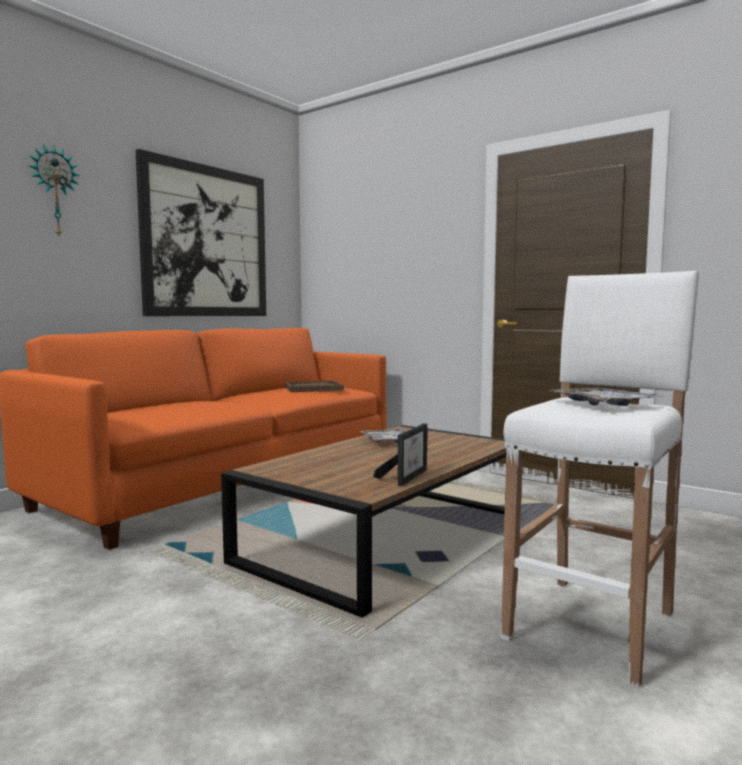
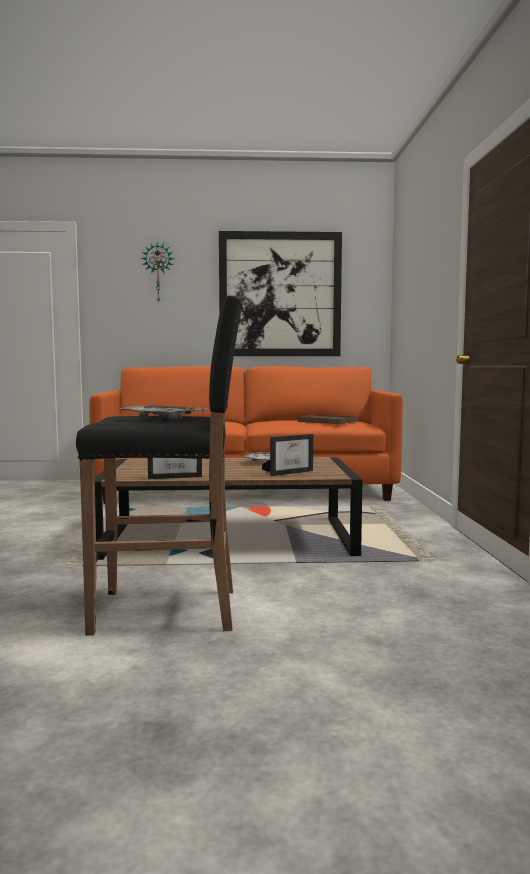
camera: 50 degrees right, 0 degrees up
(456, 447) = (289, 472): none -> picture frame
(593, 624) = (170, 611): white stool -> black stool

